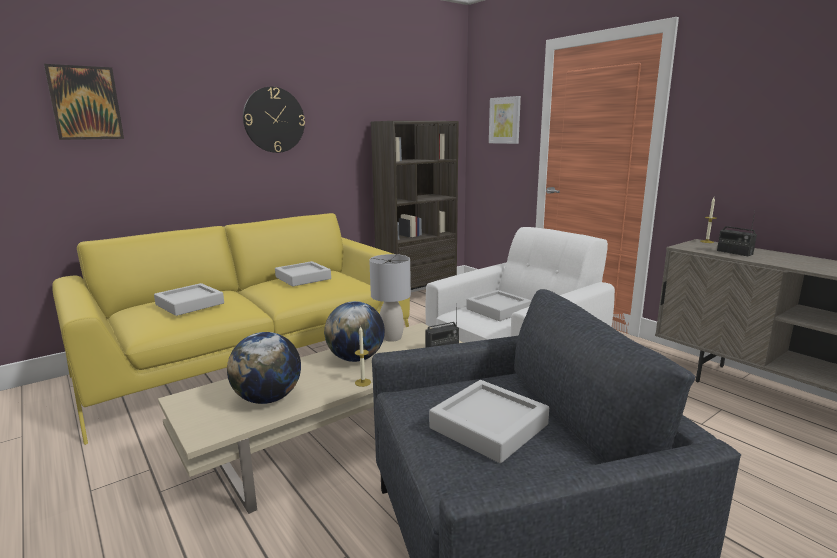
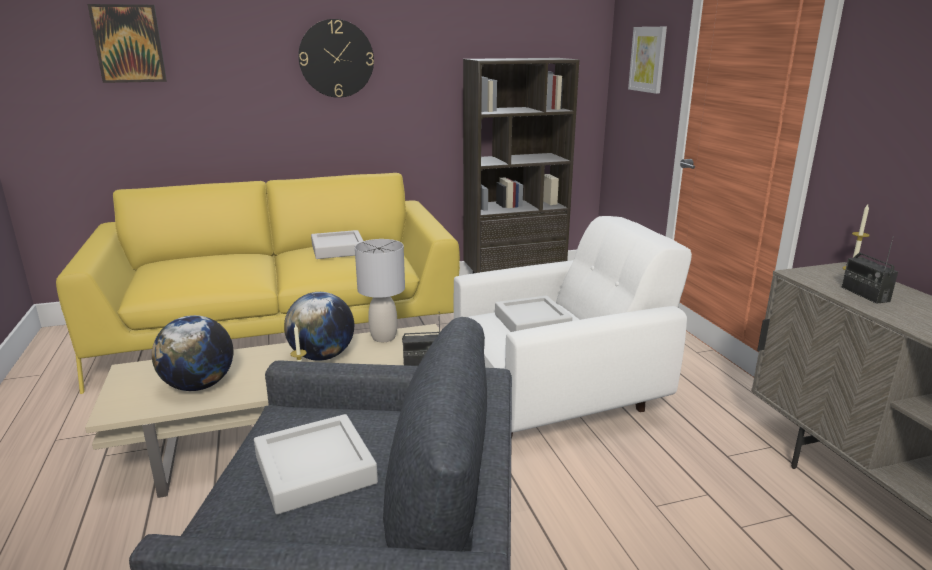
camera: 20 degrees right, 5 degrees up
(190, 304) = (201, 267): grey tray -> none

